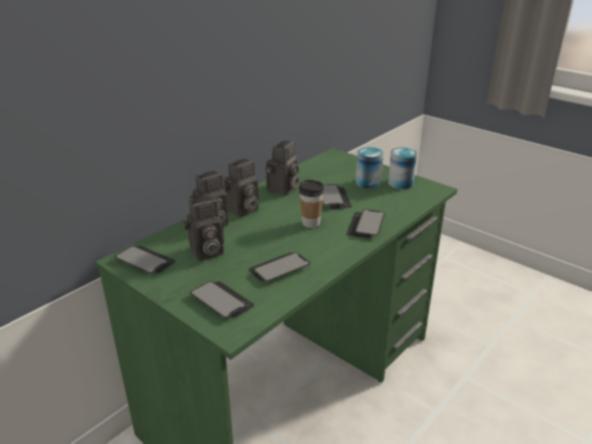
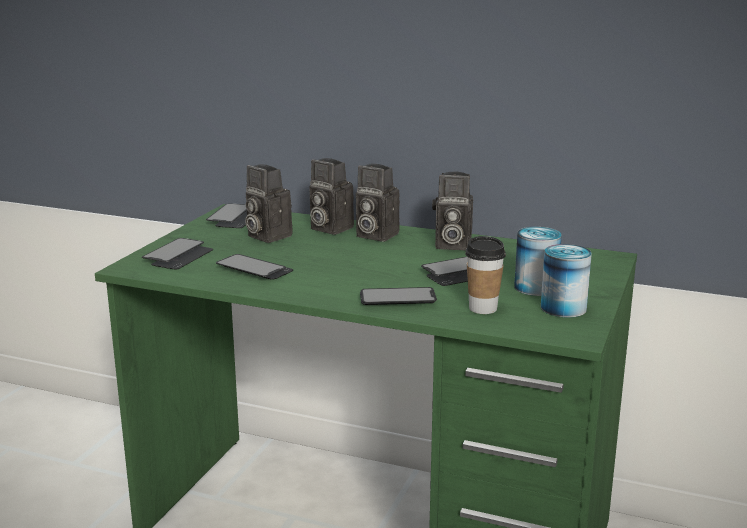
camera: 70 degrees right, 10 degrees down
(311, 223) = (374, 270): cup -> cup (483, 308)

